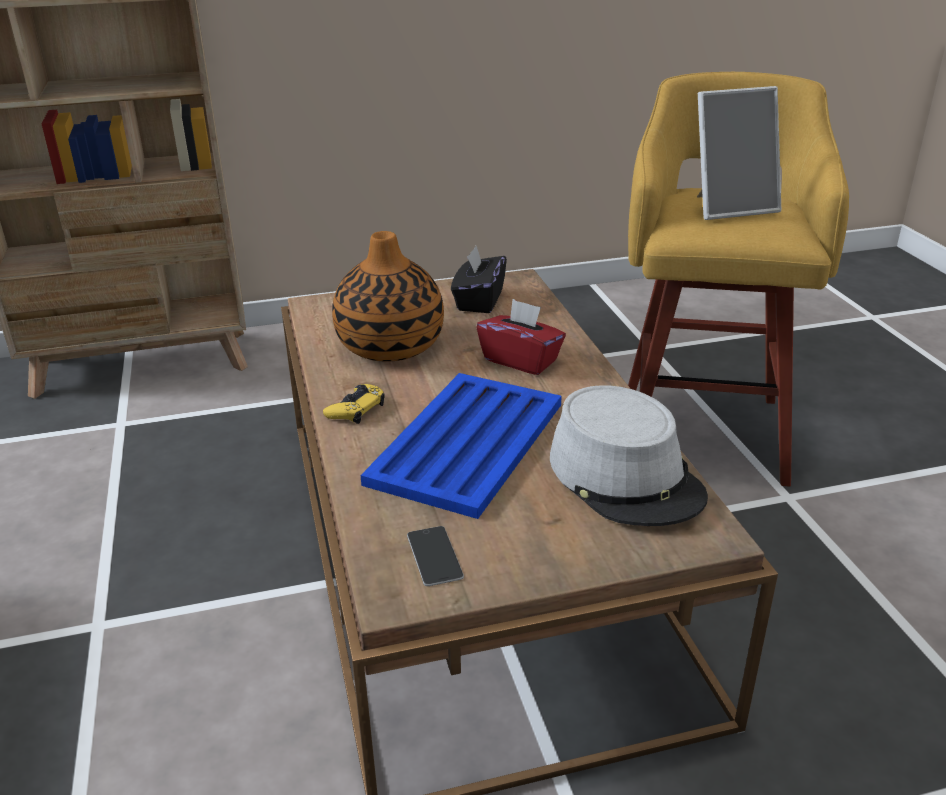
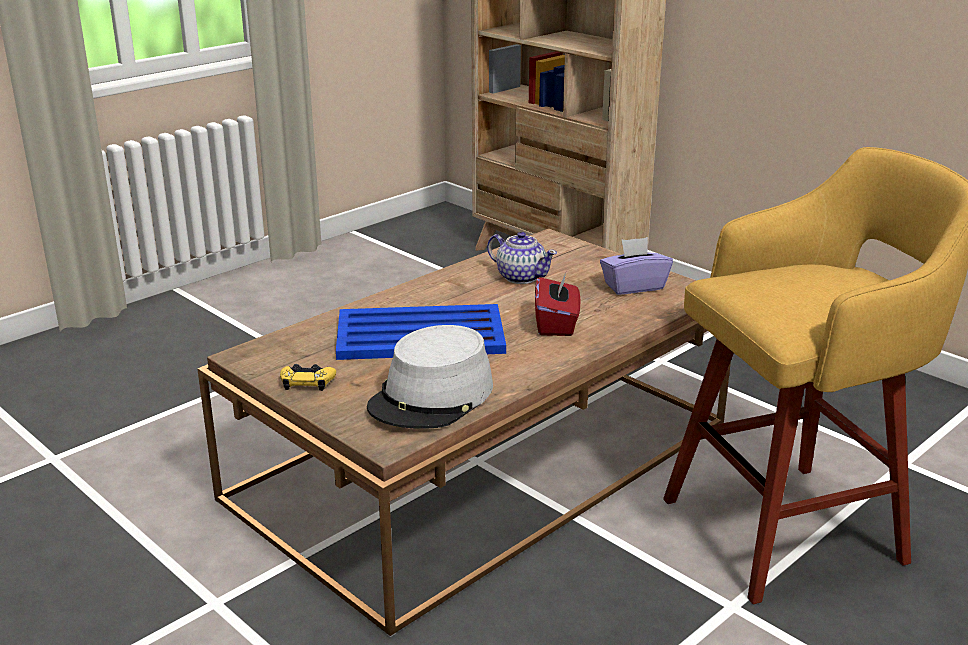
camera: 60 degrees right, 5 degrees down
(356, 409) = (424, 291): yellow game controller -> yellow game controller (307, 382)
(390, 346) = (521, 277): vase -> teapot
(434, 556) = (287, 356): phone -> none
(479, 301) = (634, 286): black tissue box -> purple tissue box
(730, 207) = (811, 287): picture frame -> none

